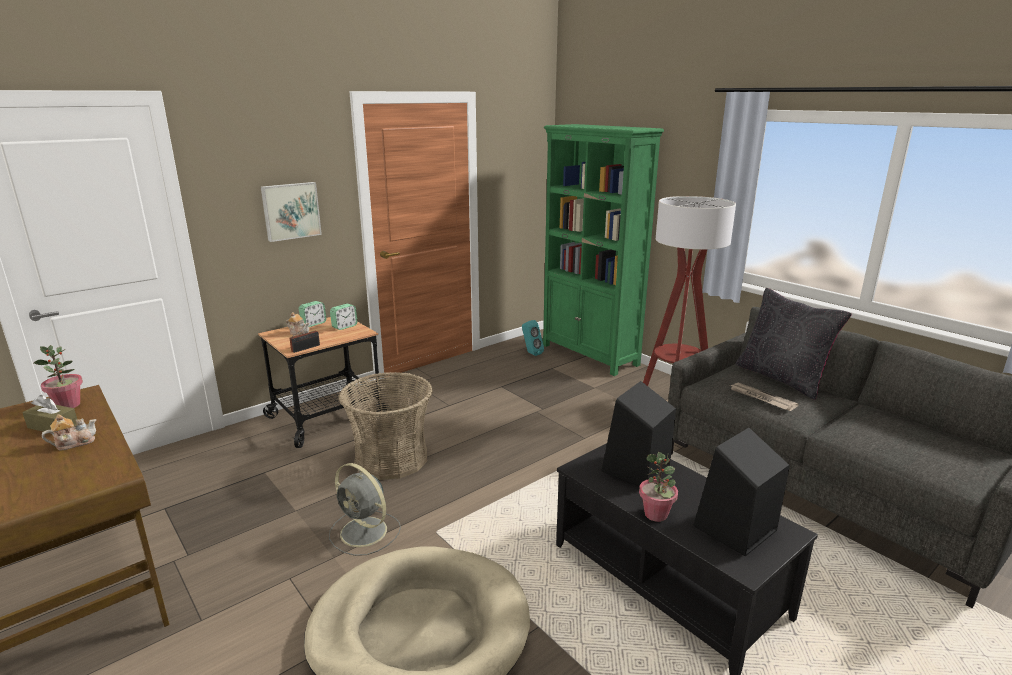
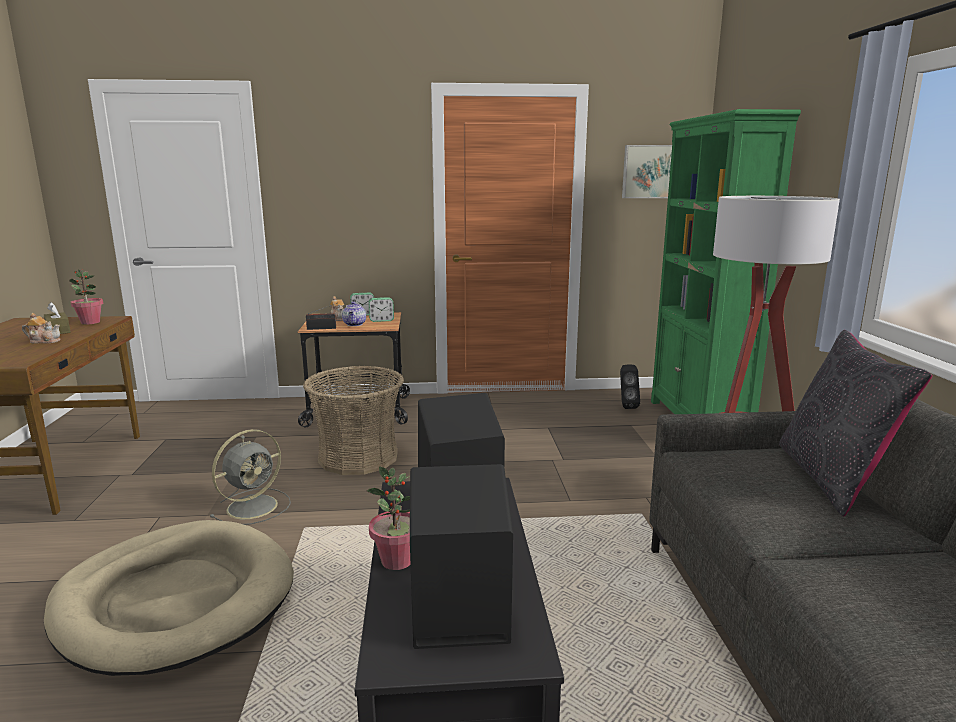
camera: 35 degrees right, 5 degrees down
(290, 211) = (358, 200): picture -> picture (648, 171)
(328, 336) = (355, 324): none -> teapot
(365, 532) = (254, 506): grey fan -> grey fan turned 120 degrees counterclockwise
(531, 353) = (626, 406): turquoise speaker -> black speaker
(761, 398) = (748, 489): newspaper -> none

